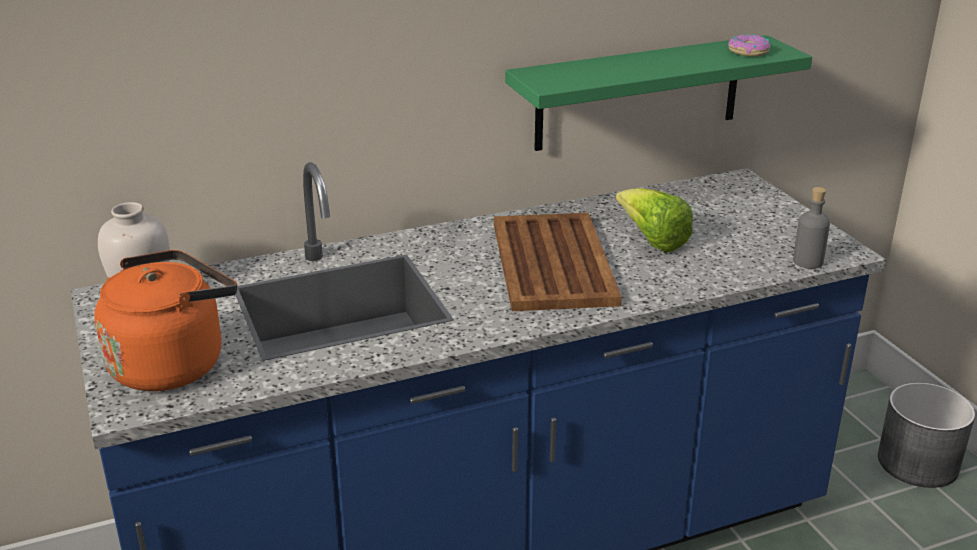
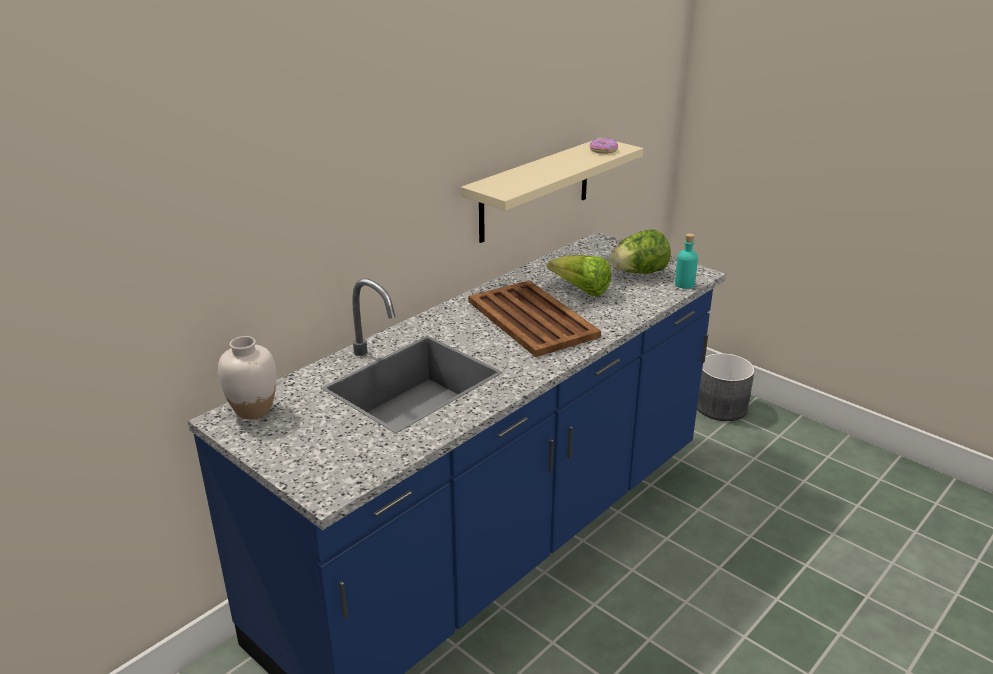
camera: 25 degrees left, 0 degrees up
(172, 363) = (330, 452): orange kettle -> none
(638, 93) = (535, 190): green shelf -> beige shelf
(754, 233) = (638, 273): none -> lettuce
(807, 261) = (684, 284): grey bottle -> turquoise bottle

